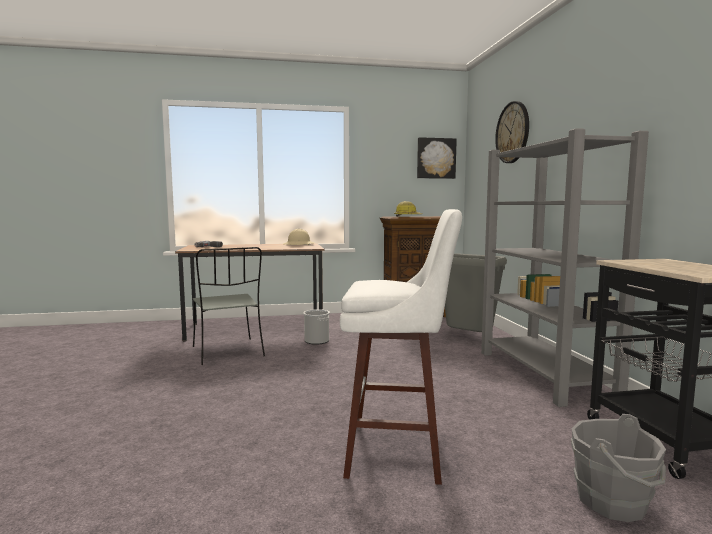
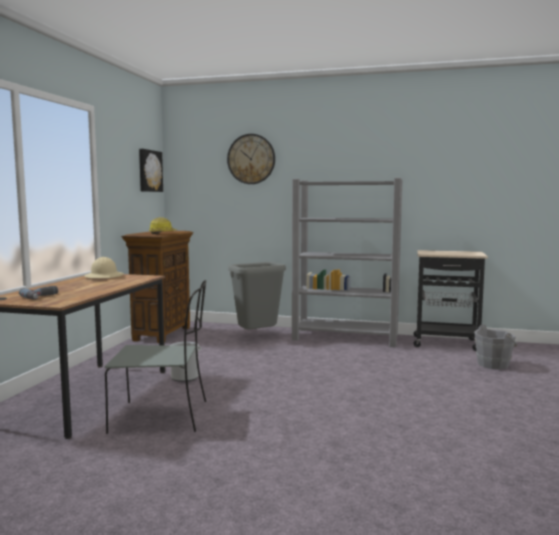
camera: 65 degrees left, 0 degrees up
(399, 452) = (432, 389): white stool -> none

